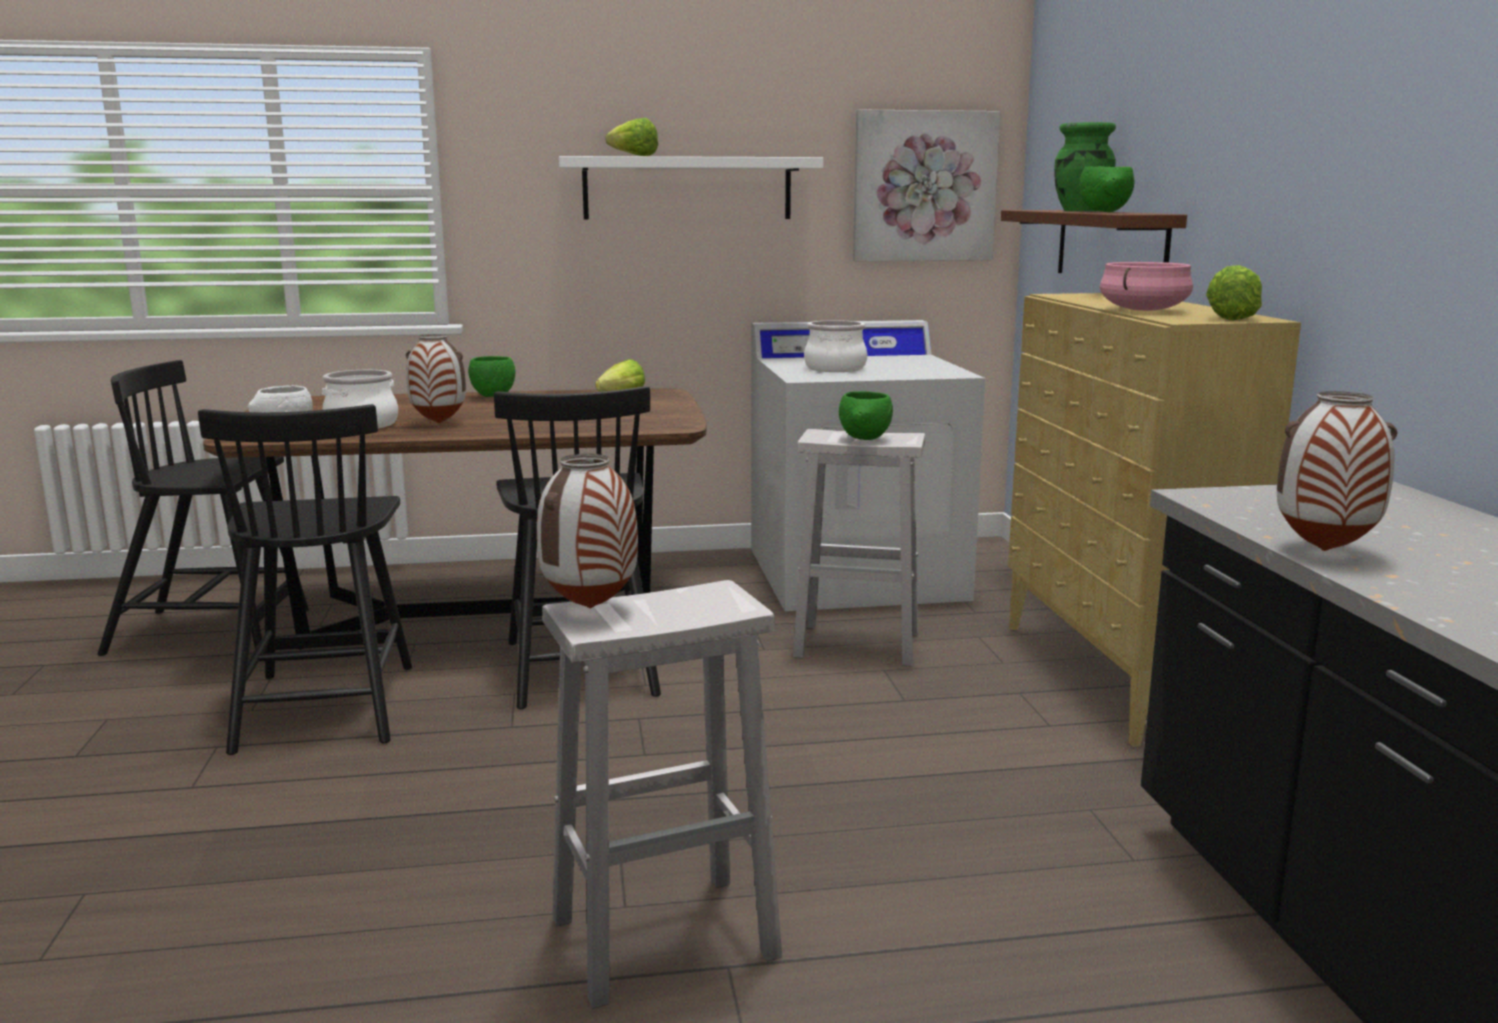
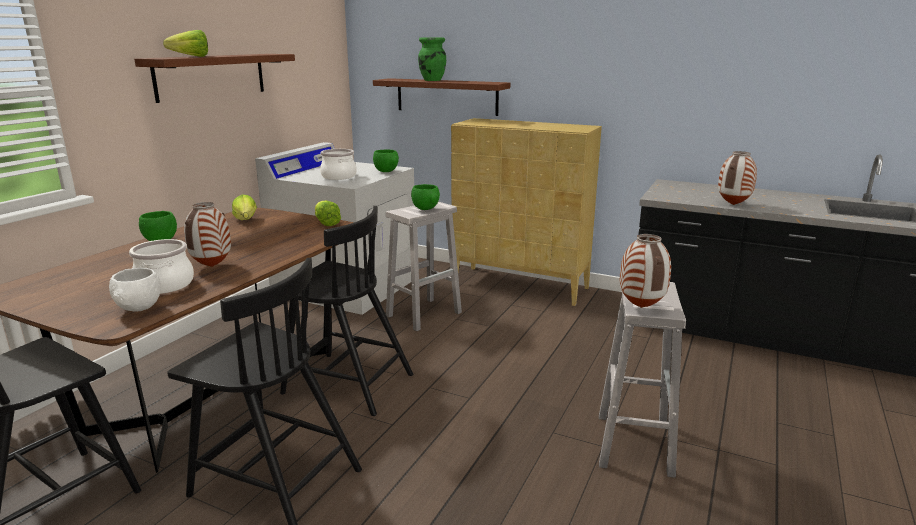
camera: 55 degrees left, 5 degrees up
(687, 188) = (211, 76): white shelf -> brown shelf
(924, 186) = (315, 67): picture -> none
(1104, 212) = (461, 81): green bowl -> green bowl (386, 172)
(1143, 310) = (540, 127): pink cooking pot -> none
(1235, 317) = (579, 126): lettuce -> lettuce (326, 222)

